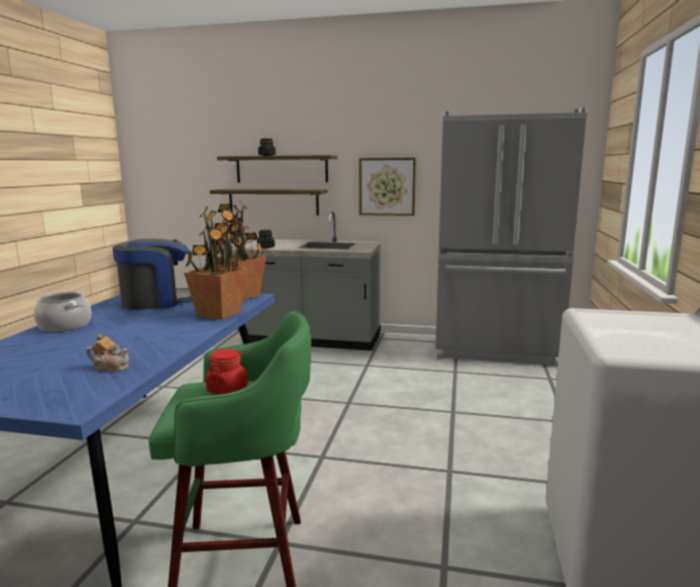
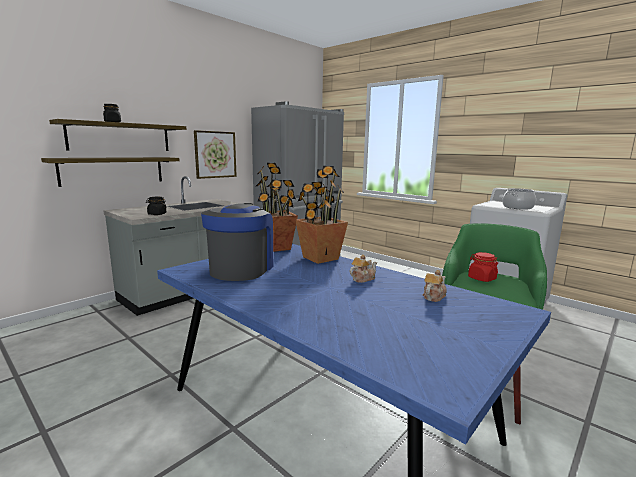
camera: 60 degrees left, 0 degrees up
(64, 326) = (277, 306): cooking pot -> cooking pot (517, 207)
(156, 336) = (362, 279): none -> teapot

